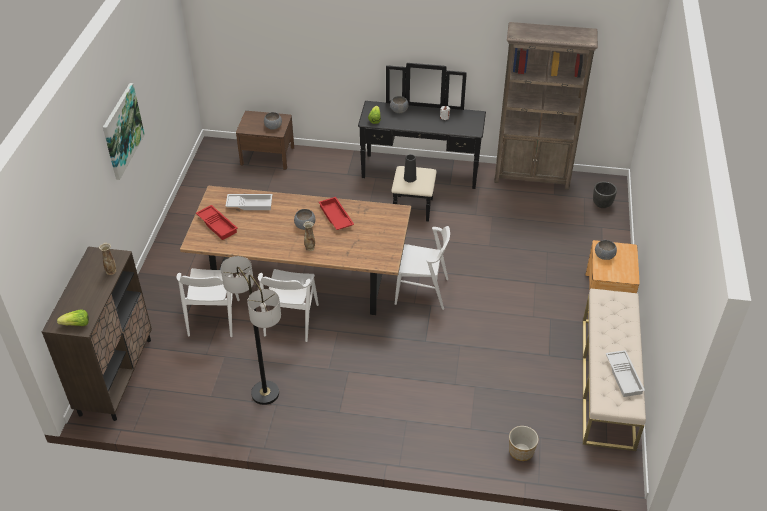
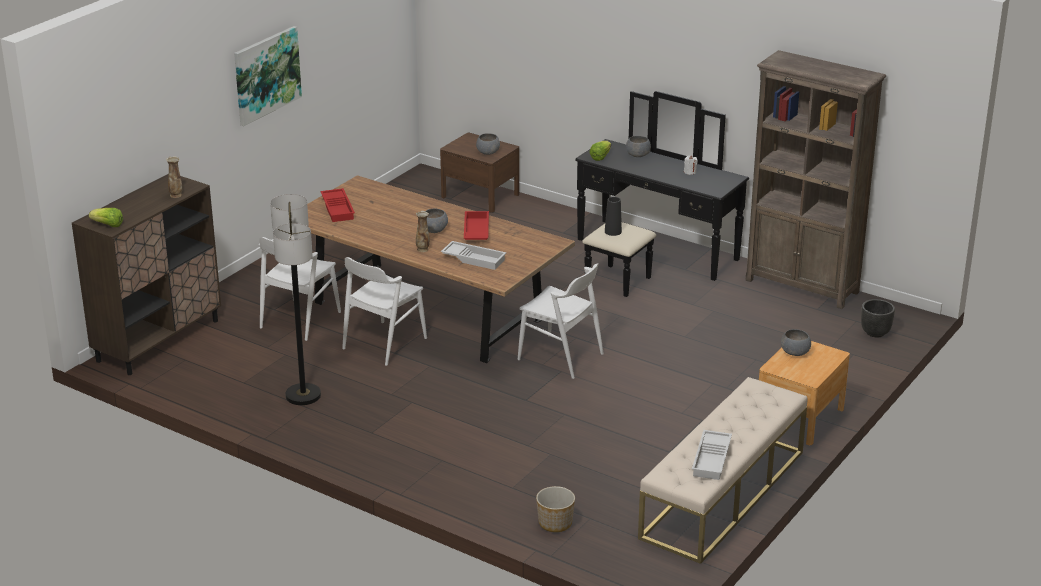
camera: 25 degrees right, 15 degrees down
(250, 204) = (389, 200): white tray -> white tray (474, 259)

